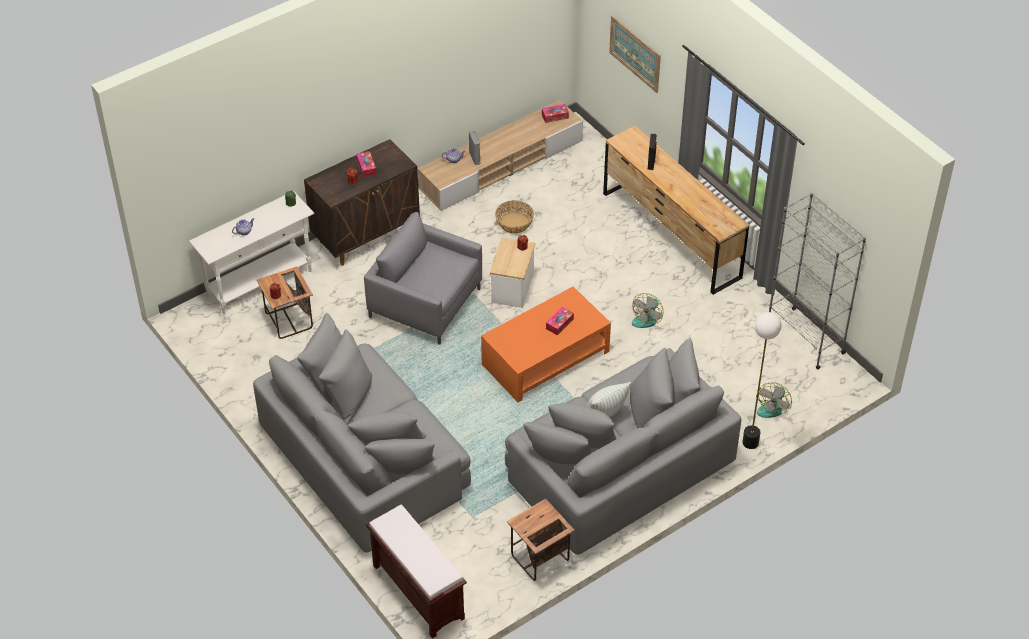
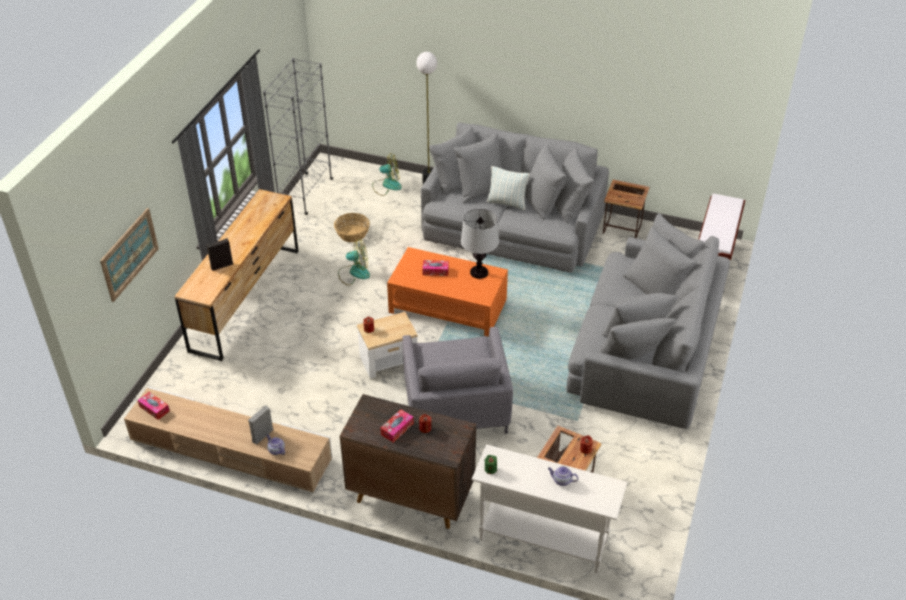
camera: 125 degrees left, 5 degrees down
(514, 223) = (306, 399): basket -> basket (352, 233)
(531, 351) = (479, 272): none -> table lamp

